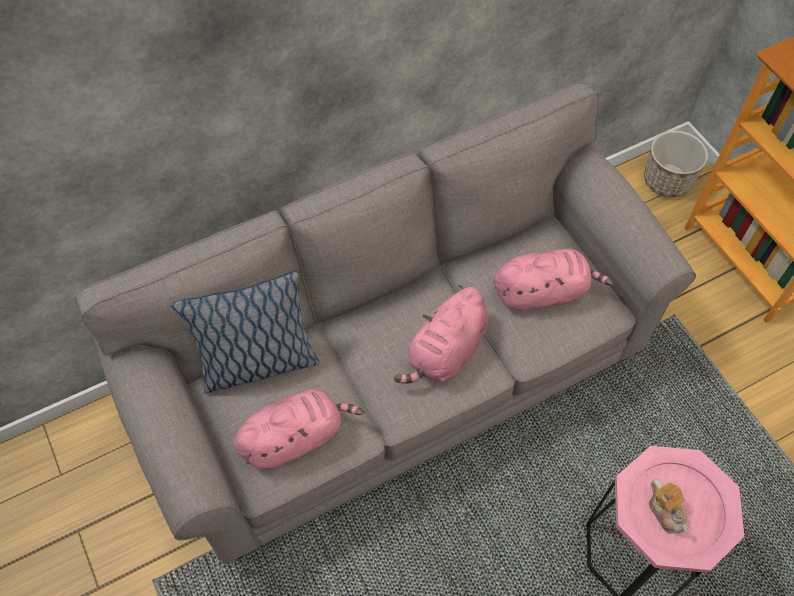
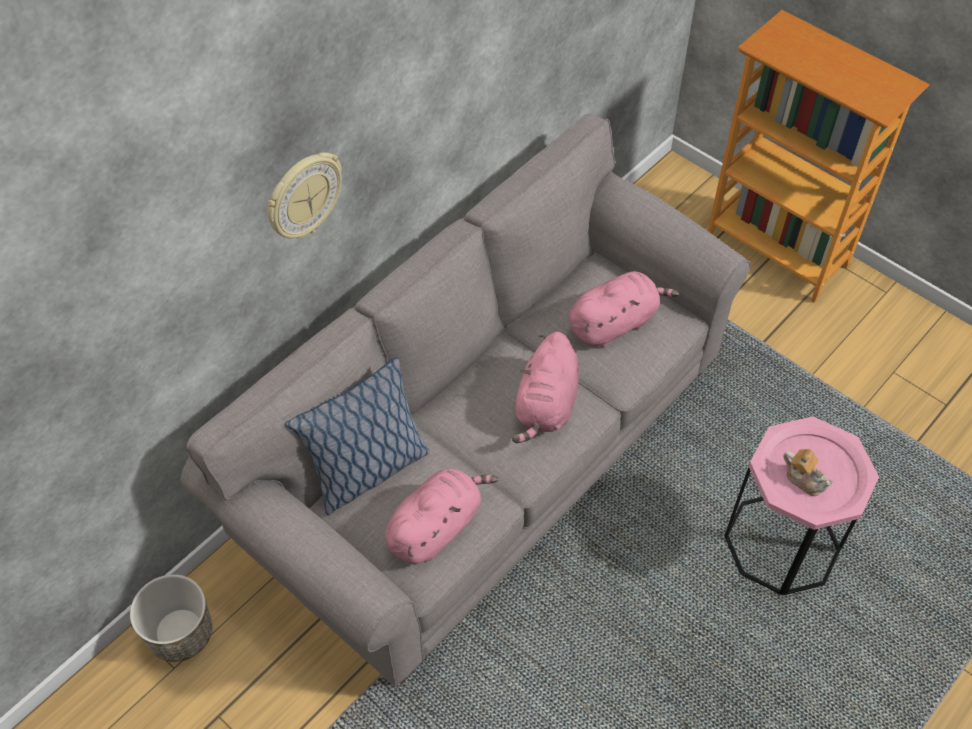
camera: 20 degrees left, 5 degrees down
(235, 92) = (303, 196): none -> wall clock
(667, 181) = (672, 197): planter -> planter (181, 633)

